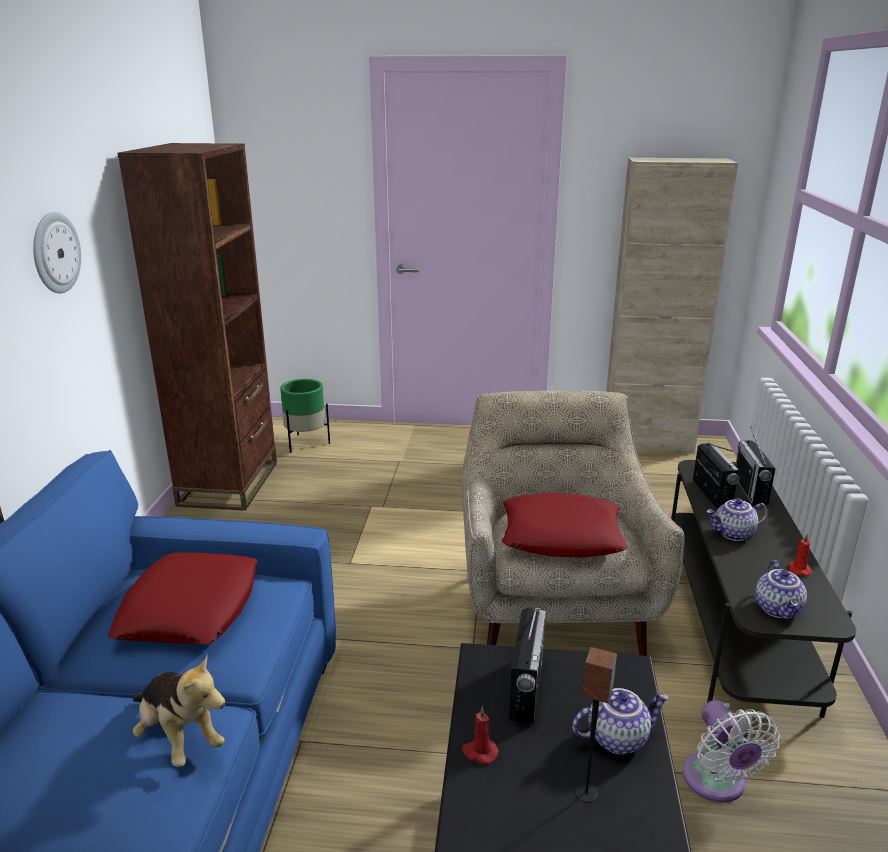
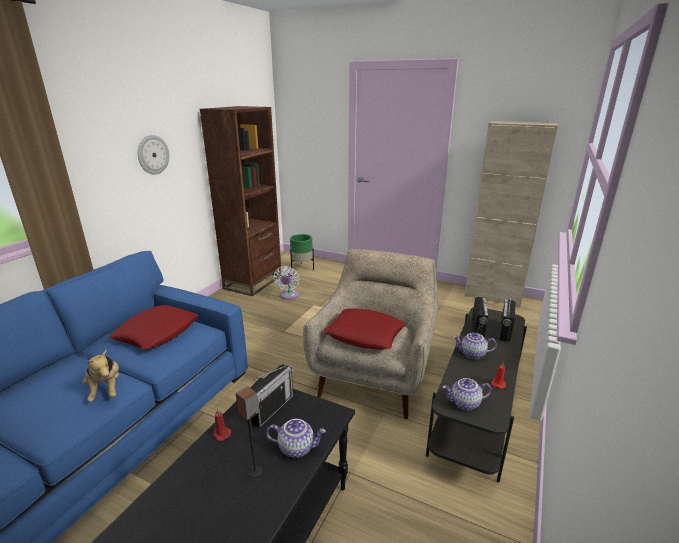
camera: 20 degrees right, 0 degrees up
(716, 783) = (402, 499): white fan -> white fan (289, 296)
(779, 609) = (464, 404): teapot -> teapot turned 60 degrees clockwise

